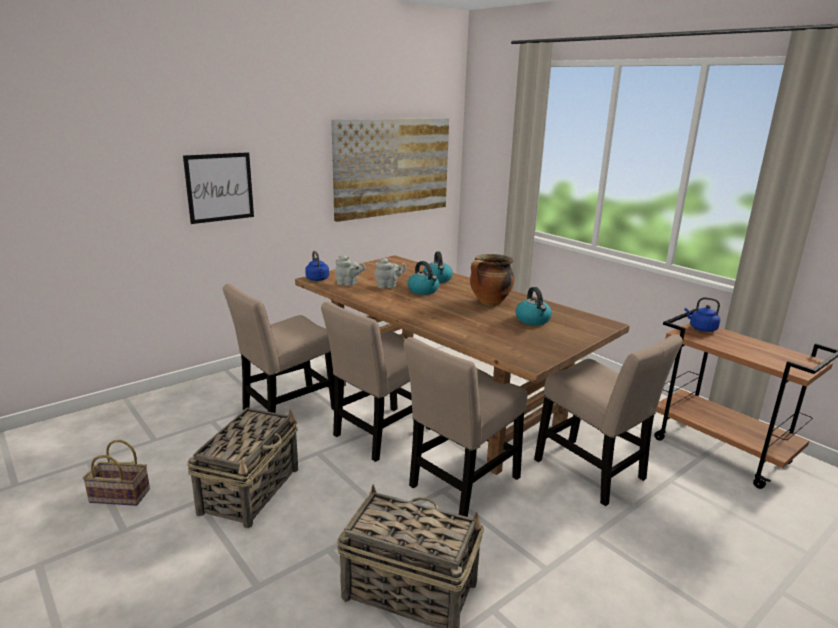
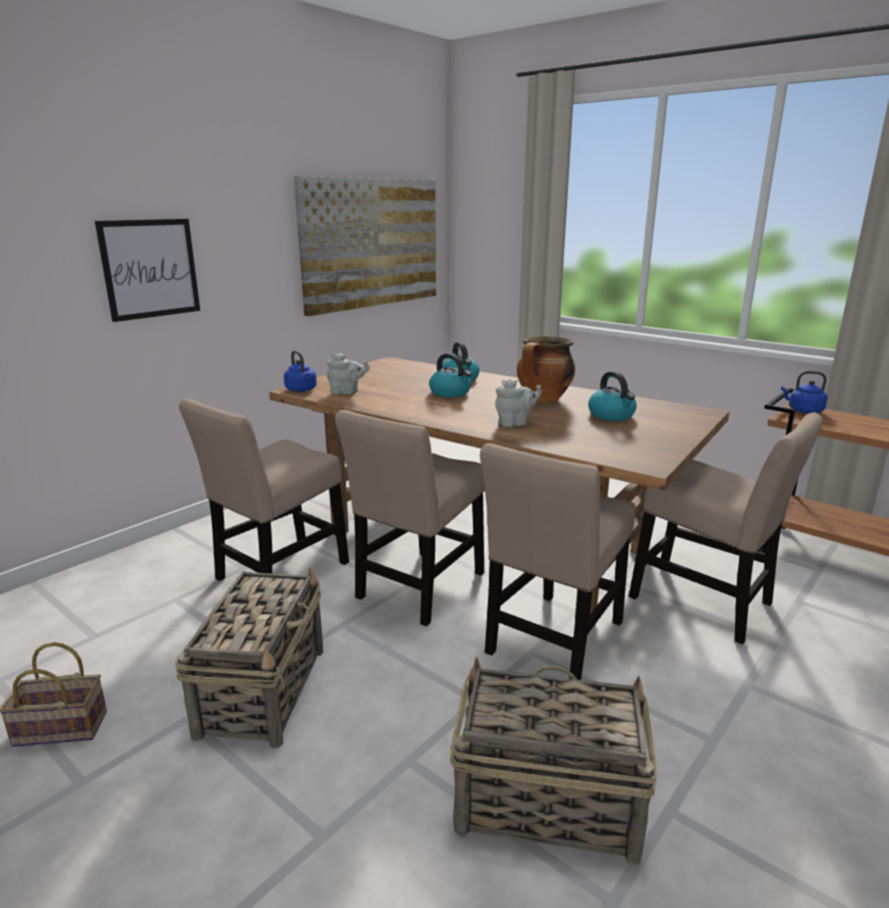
camera: 10 degrees left, 0 degrees up
(388, 286) = (402, 391): grey teapot -> grey teapot (515, 423)

